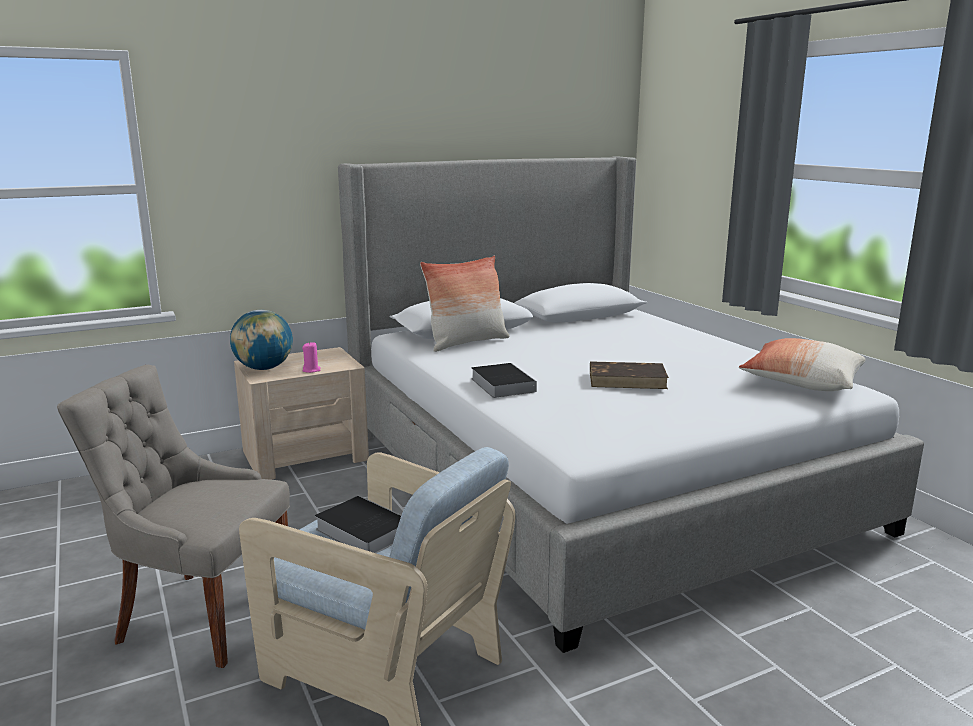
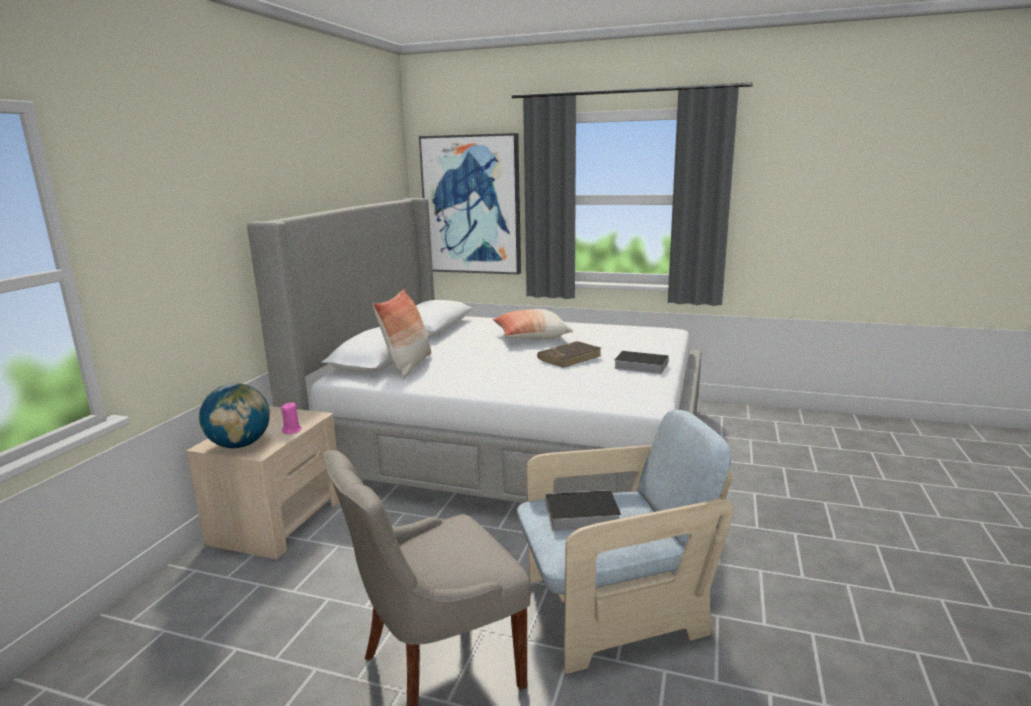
camera: 45 degrees left, 0 degrees up
(501, 384) = (508, 384): book -> book (639, 366)
(690, 170) = (472, 205): none -> picture
(801, 383) = (642, 333): pillow -> pillow (531, 337)

